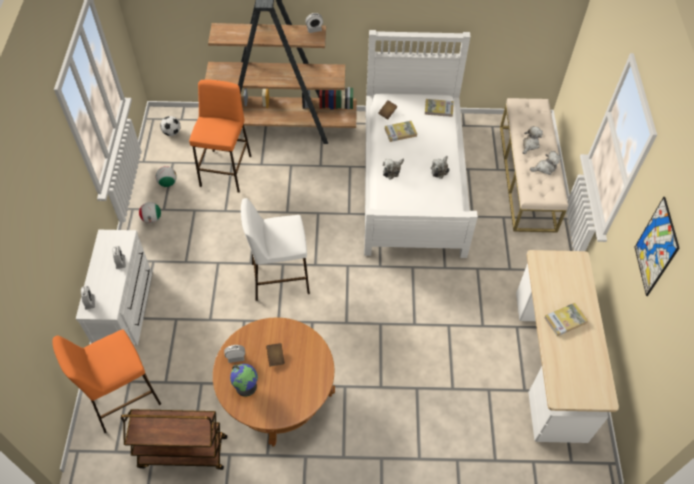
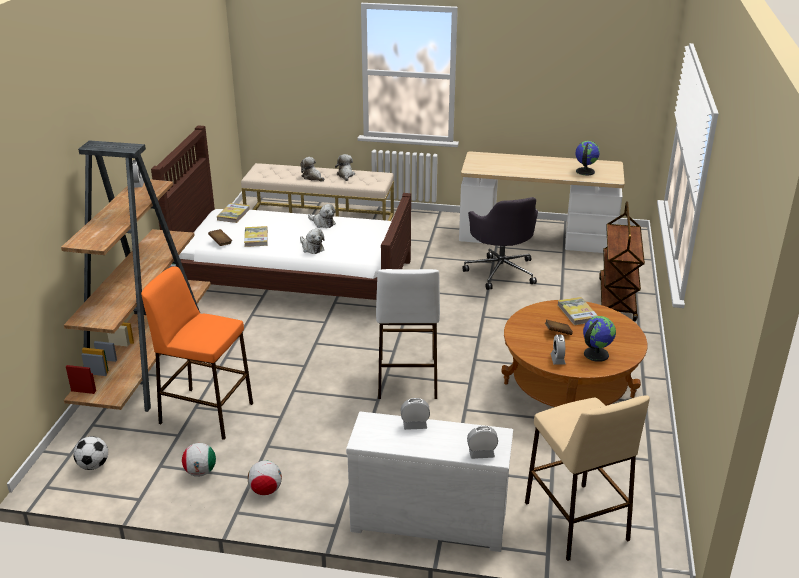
camera: 80 degrees left, 25 degrees down
(123, 398) = (576, 521): orange stool -> beige stool
(182, 452) = (649, 467): brown cart -> brown cart (617, 300)
(412, 180) = (293, 277): white bed -> brown bed
(466, 333) = (501, 271): none -> grey office chair
(565, 320) = (538, 168): book -> book (577, 313)
(571, 367) = (584, 171): none -> globe
(656, 247) = (534, 56): picture -> none

